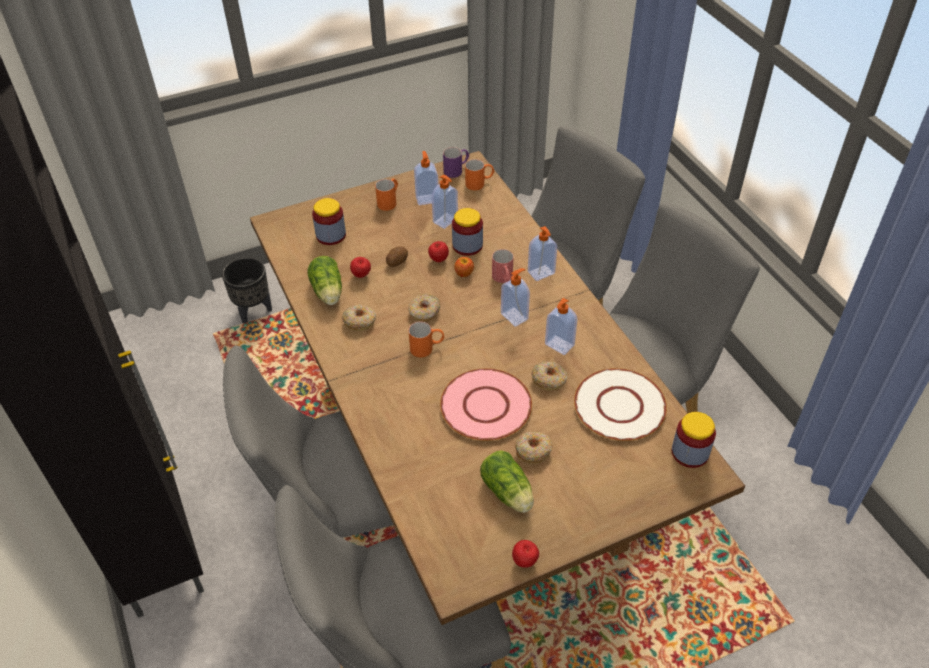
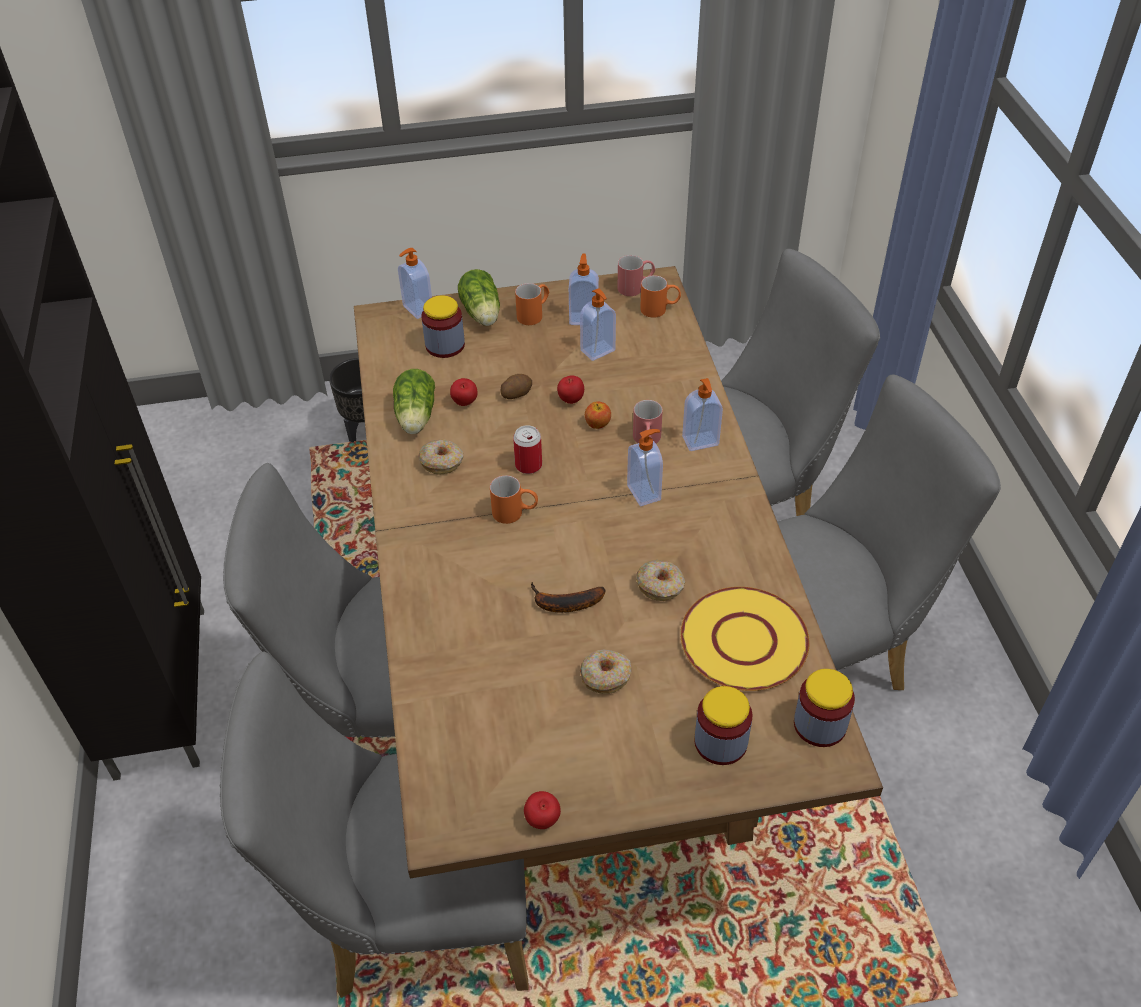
camera: 15 degrees right, 0 degrees up
(424, 312) = (528, 465): donut -> can
(456, 170) = (636, 287): purple mug -> red mug
(467, 245) = (615, 388): jar -> jar (720, 742)
(485, 406) = (563, 604): pink plate -> banana
(508, 493) = (553, 725): lettuce -> lettuce (482, 314)
(559, 345) = (690, 542): soap dispenser -> soap dispenser (417, 309)
(620, 406) = (744, 641): white plate -> yellow plate

